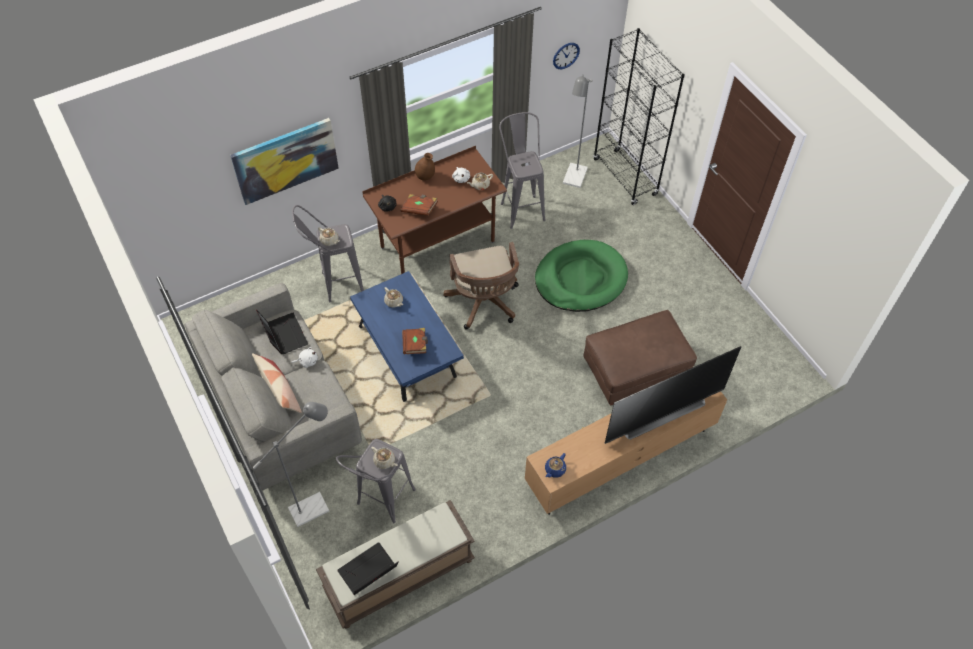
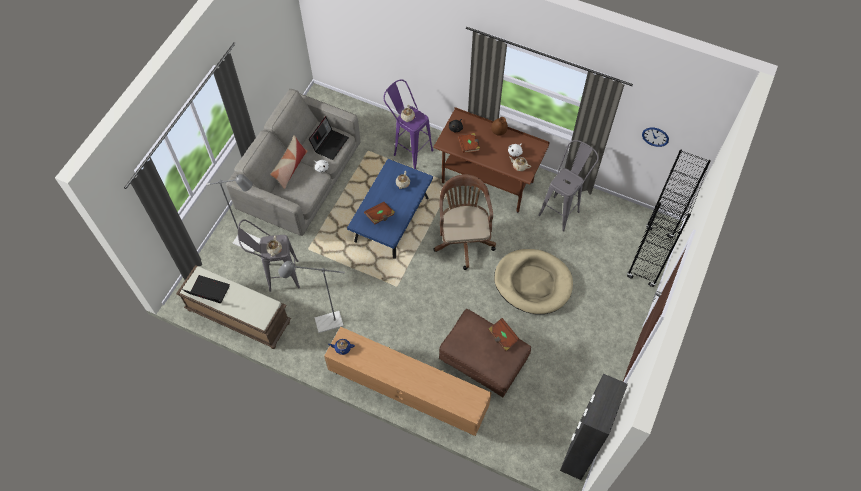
camera: 55 degrees right, 5 degrees up
(285, 160) = (415, 48): picture -> none
(335, 285) = (408, 149): grey stool -> purple stool
(484, 304) = (463, 238): brown office chair -> brown office chair turned 135 degrees clockwise
(573, 180) = (616, 226): grey floor lamp -> grey floor lamp (323, 323)
(580, 279) = (533, 283): green dog bed -> beige dog bed
(643, 324) = (502, 337): none -> brown book
(661, 412) = (433, 387): television -> none
(782, 354) = (578, 453): none -> black cabinet

